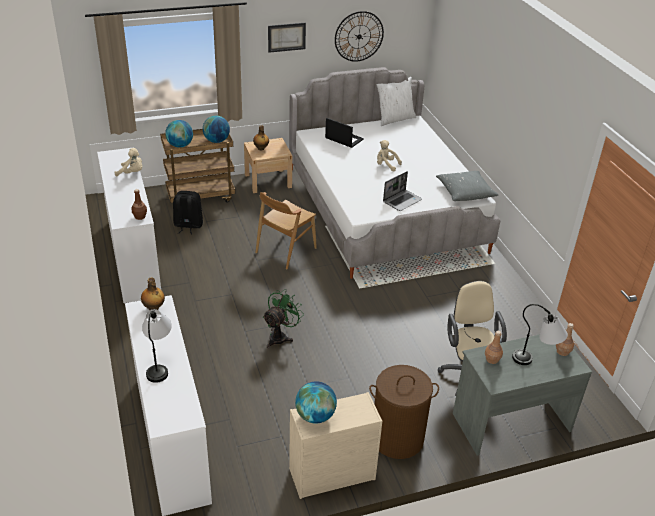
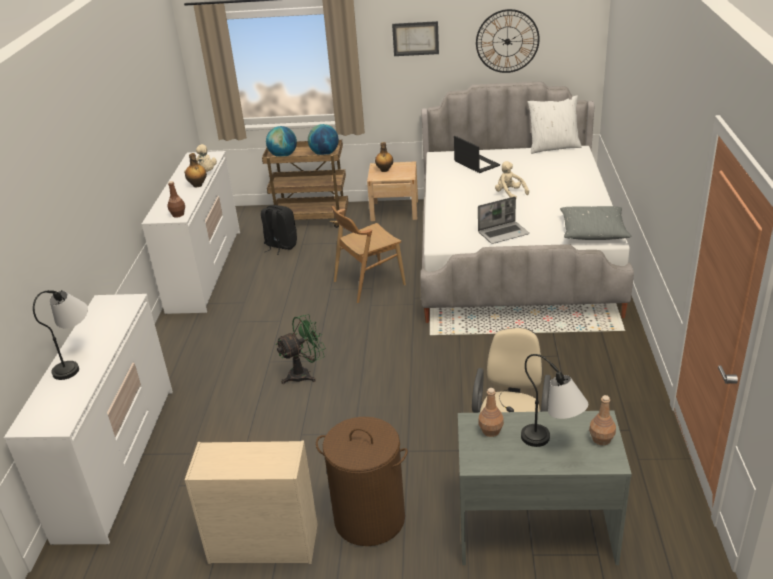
camera: 25 degrees right, 5 degrees down
(154, 308) = (118, 304): bottle -> bottle (197, 185)
(315, 416) = (220, 456): globe -> none

